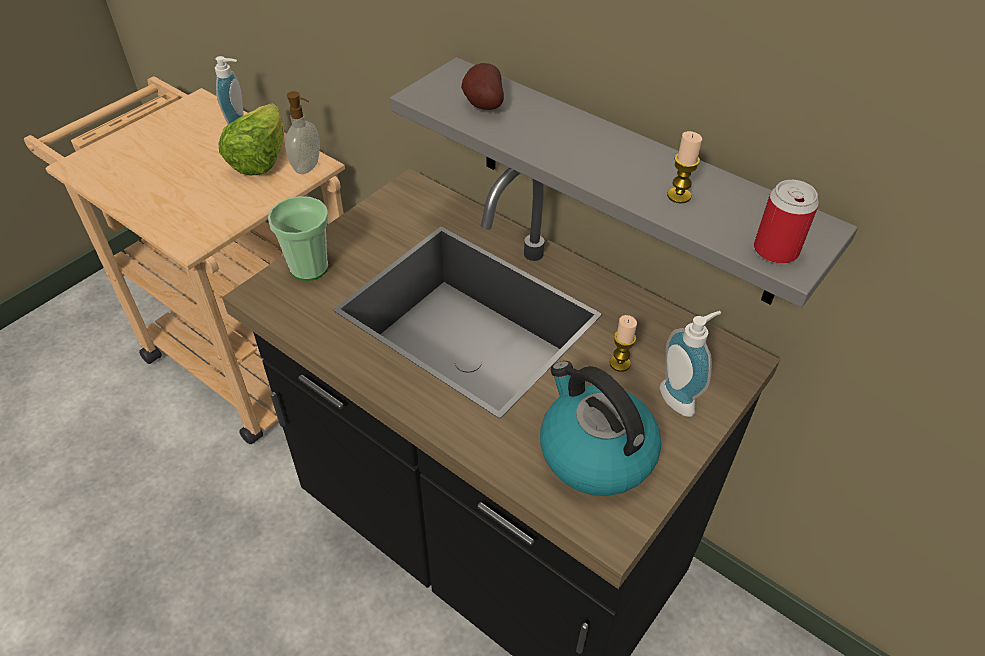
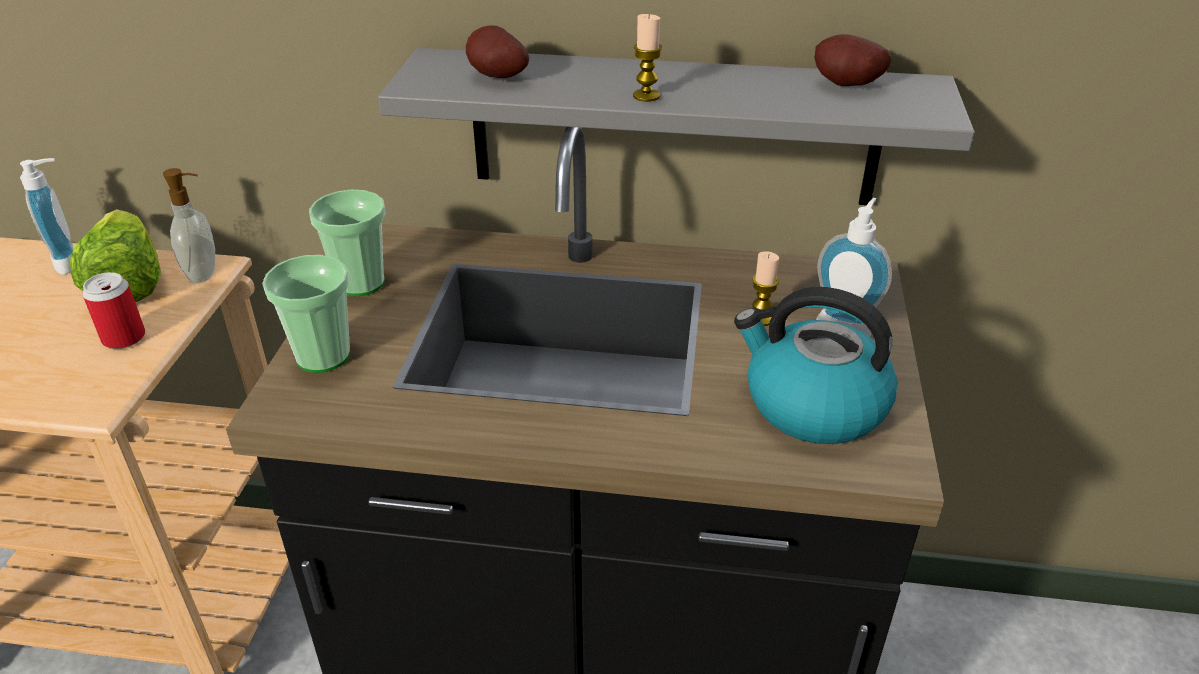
camera: 30 degrees left, 10 degrees down
(371, 219) = (360, 283): none -> cup
(679, 196) = (780, 95): candle -> candle (646, 96)
(745, 205) = (846, 86): none -> potato
(775, 250) = (911, 109): can -> can (124, 338)

